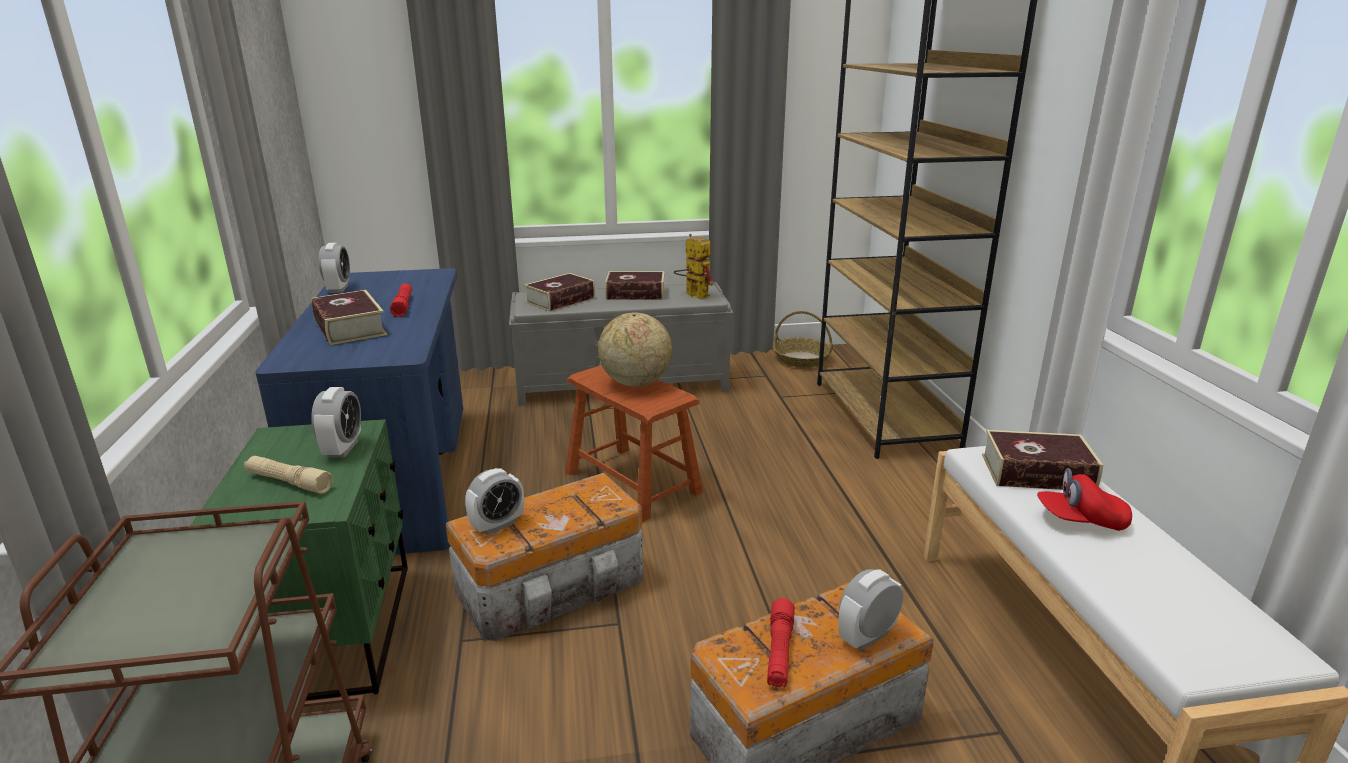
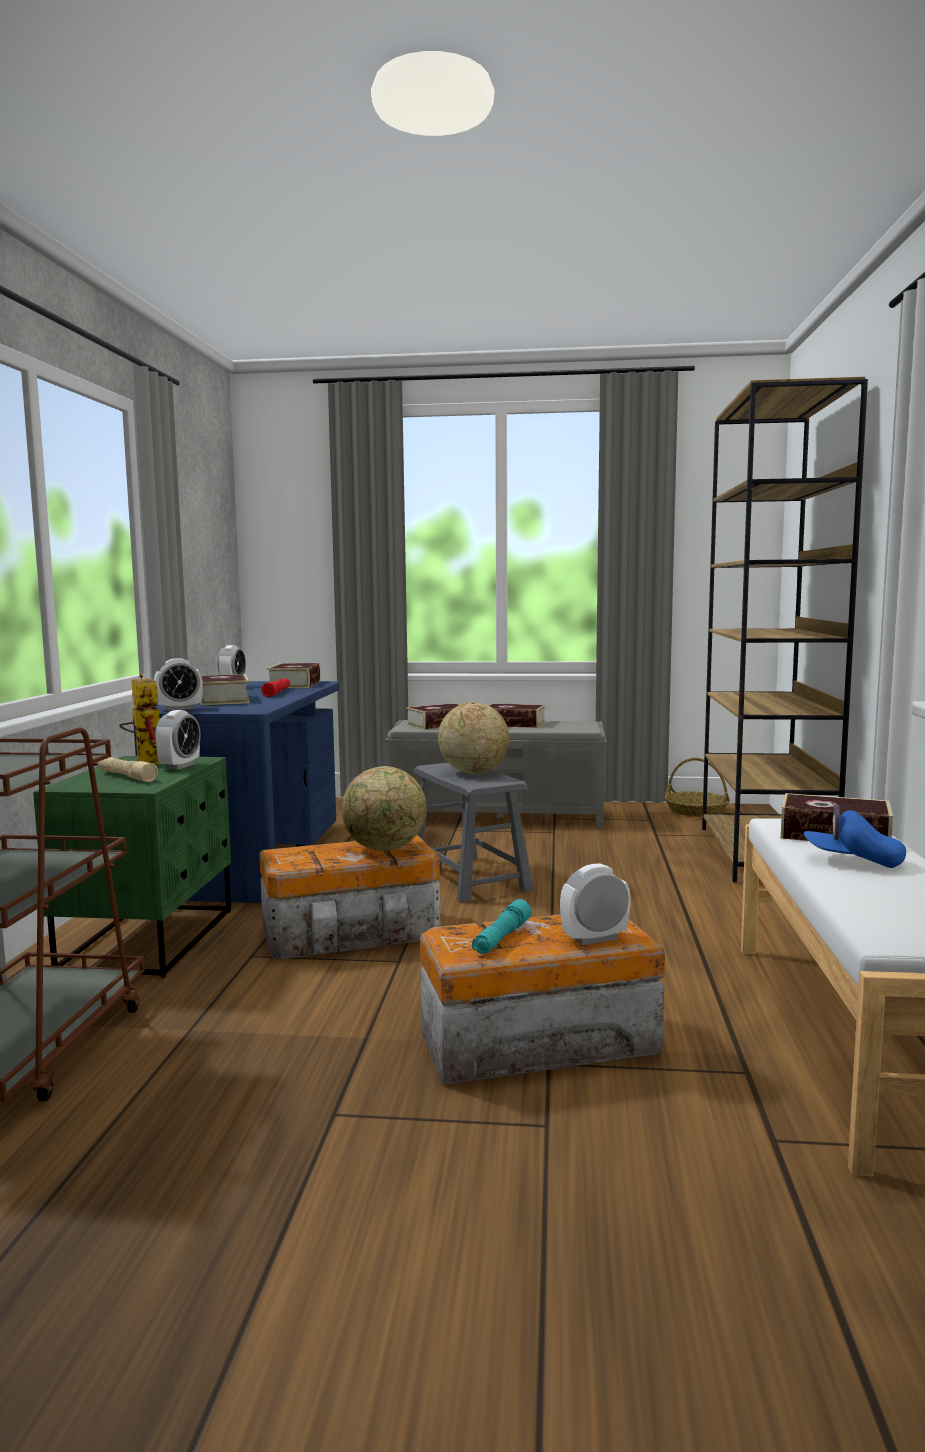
camera: 15 degrees right, 15 degrees down
(409, 280) = (294, 684): none -> book
(497, 525) = (301, 854): alarm clock -> alarm clock (179, 709)
(583, 504) = (385, 849): none -> globe
(632, 482) = (467, 877): brown stool -> grey stool
(692, 294) = (570, 726): toy robot -> toy robot (145, 761)
(779, 651) = (501, 938): red flashlight -> turquoise flashlight
(1080, 520) = (853, 861): red cap -> blue cap

